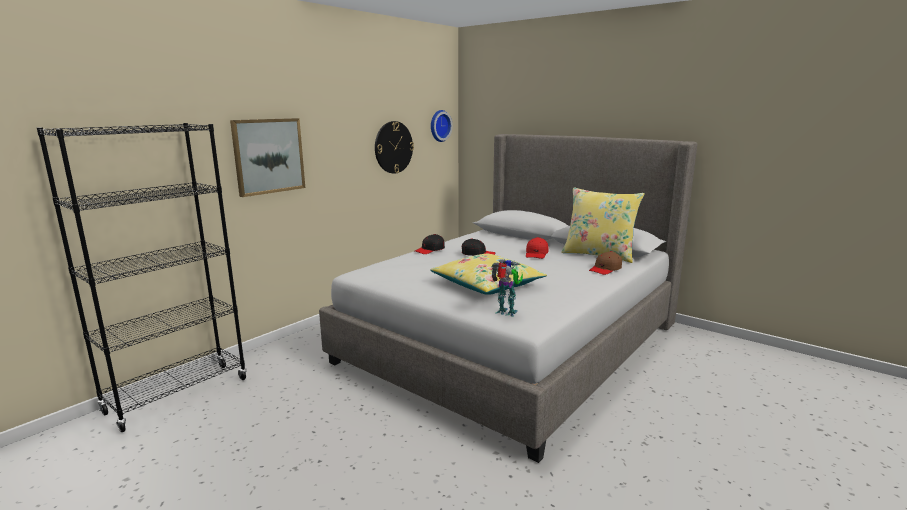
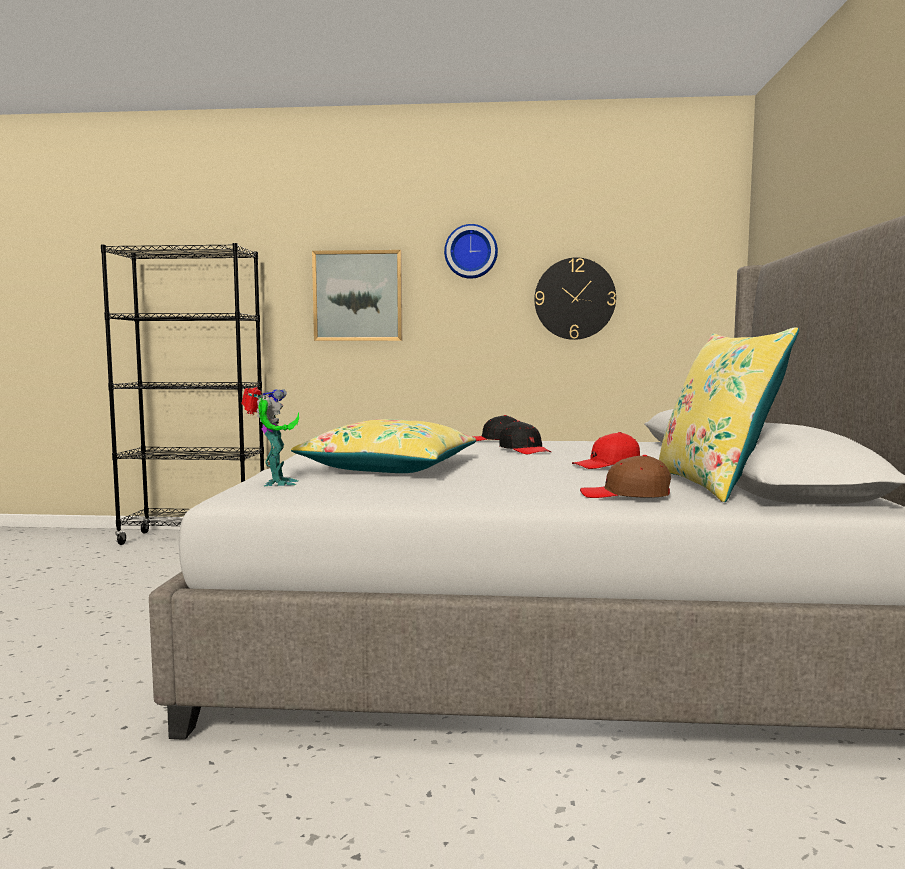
camera: 55 degrees right, 10 degrees down
(439, 126) = (689, 268): wall clock -> wall clock (471, 252)

